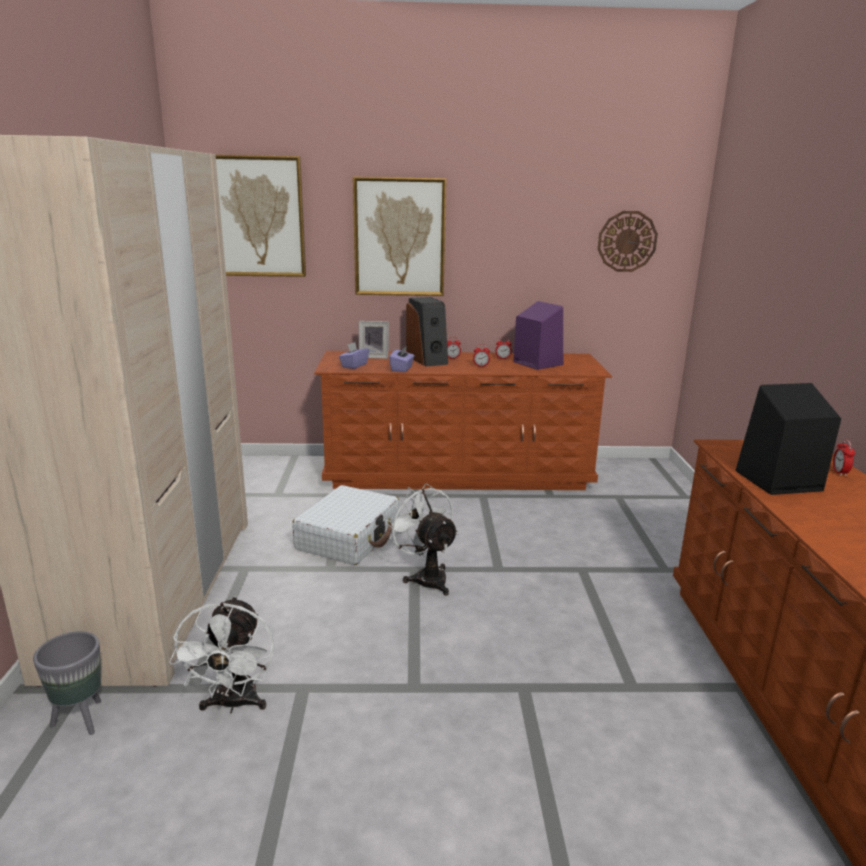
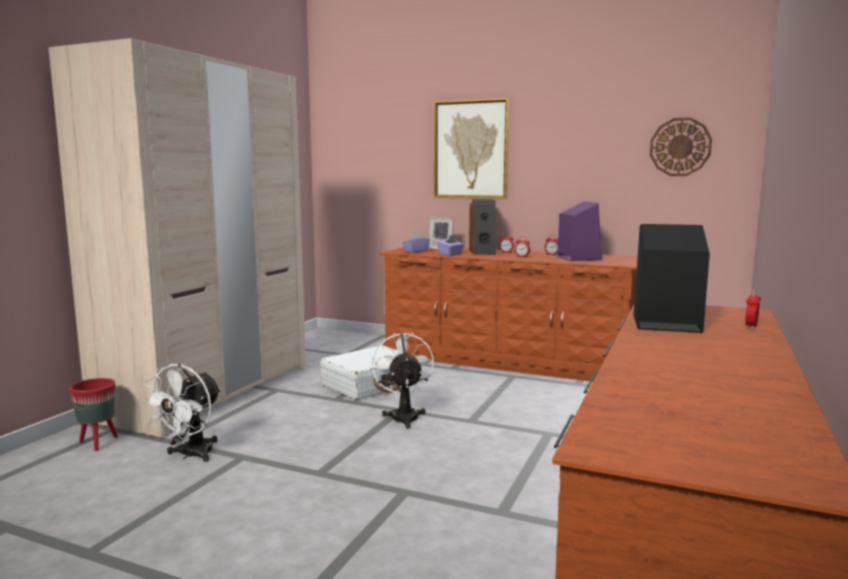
camera: 25 degrees right, 10 degrees down
(81, 720) = (98, 443): grey planter -> red planter
(257, 217) = (365, 137): picture -> none

